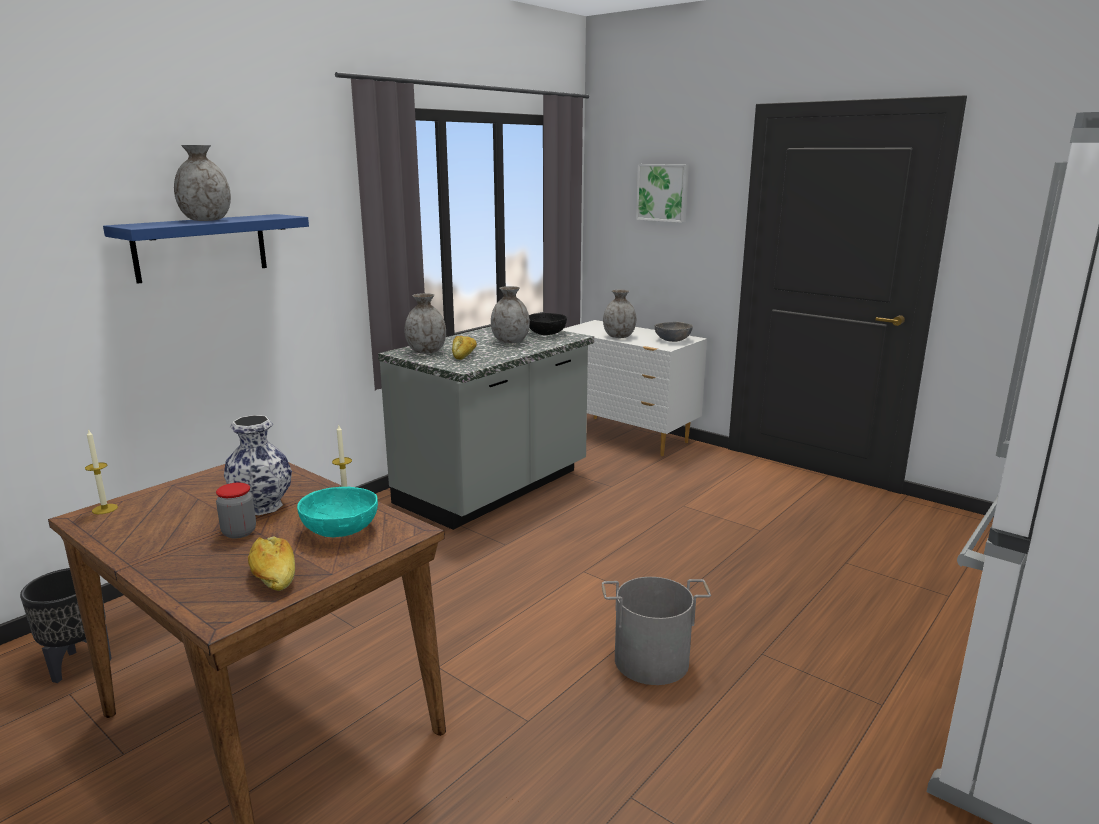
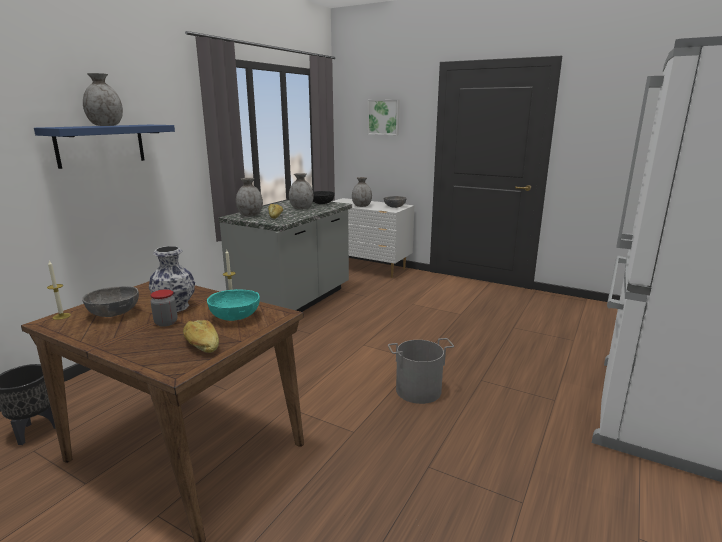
camera: 10 degrees left, 0 degrees up
(176, 509) = (114, 313): none -> grey bowl

